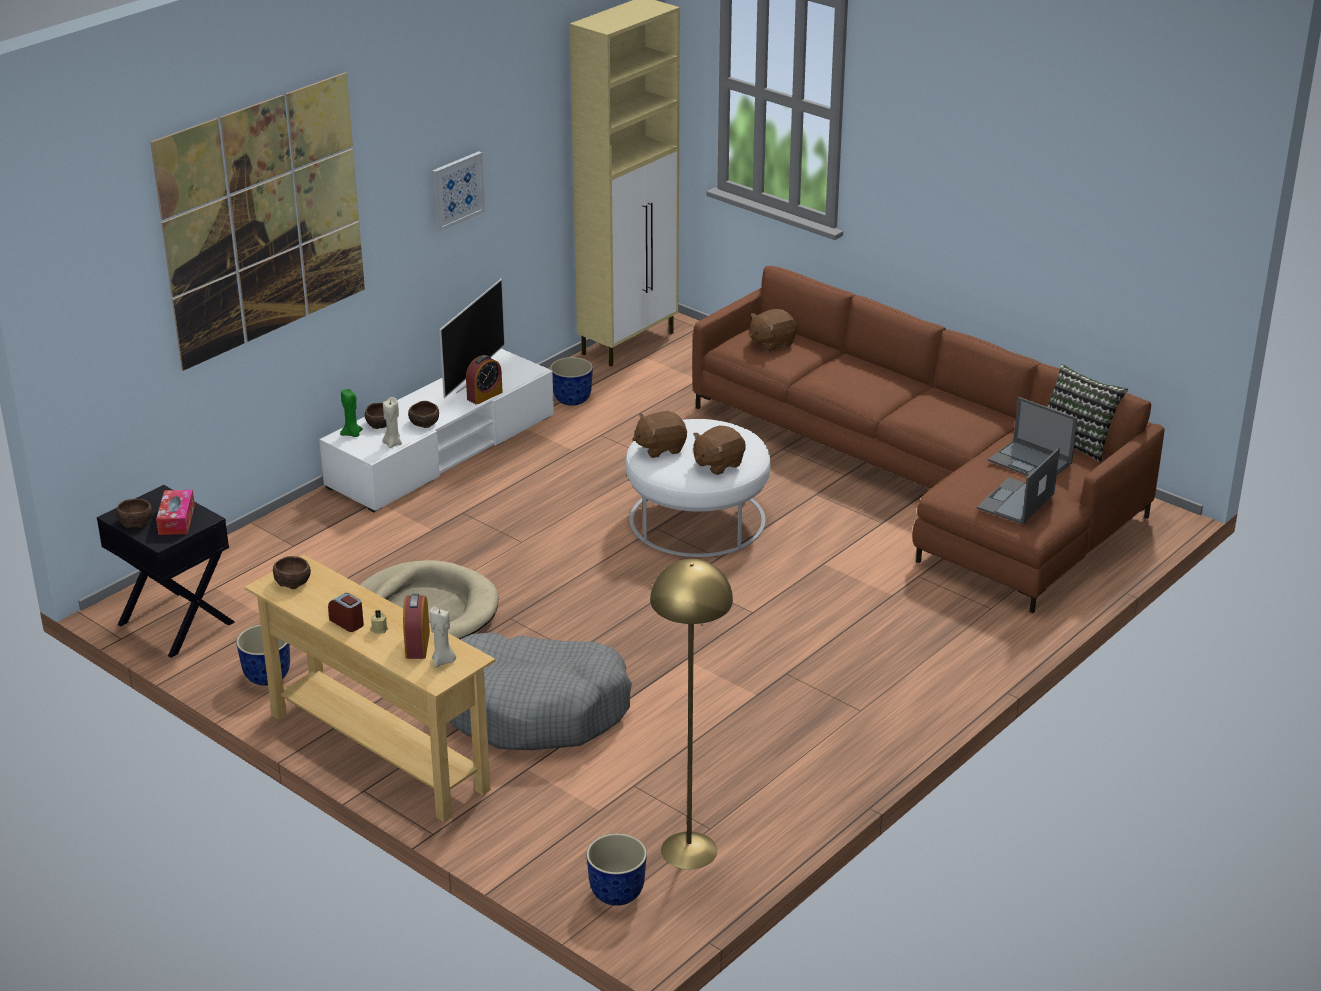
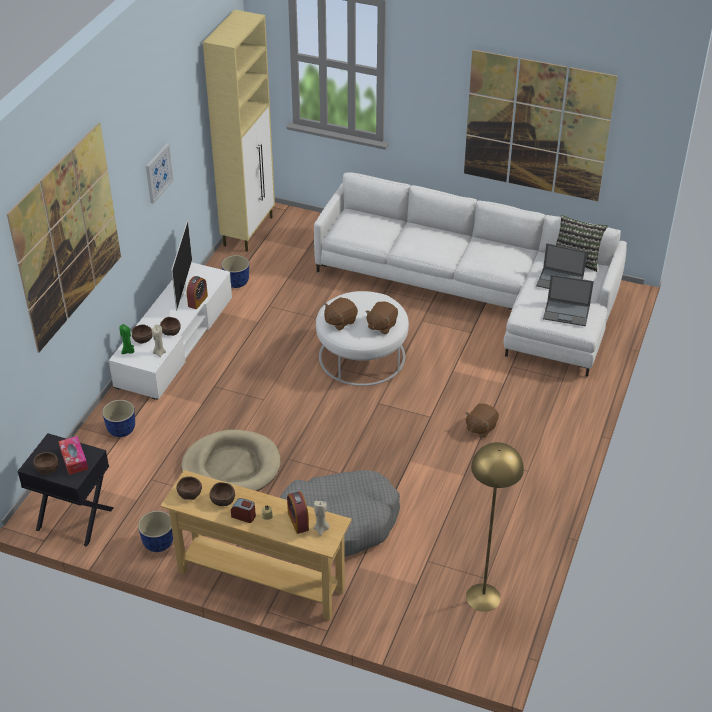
camera: 20 degrees left, 10 degrees up
(332, 599) = (223, 500): none -> brown bowl
(616, 894) = (458, 640): planter -> planter (121, 431)
(771, 343) = (363, 225): brown plush toy -> brown plush toy (480, 428)
(923, 478) = (478, 294): brown sofa -> white sofa
(1015, 502) = (567, 312): laptop -> laptop turned 90 degrees counterclockwise
(1046, 220) = (536, 126): none -> picture

